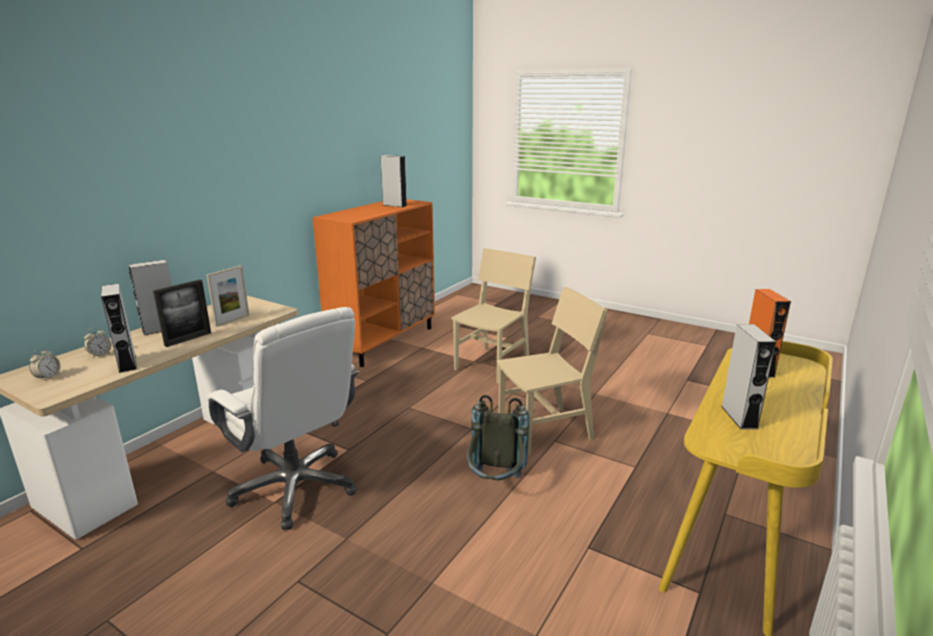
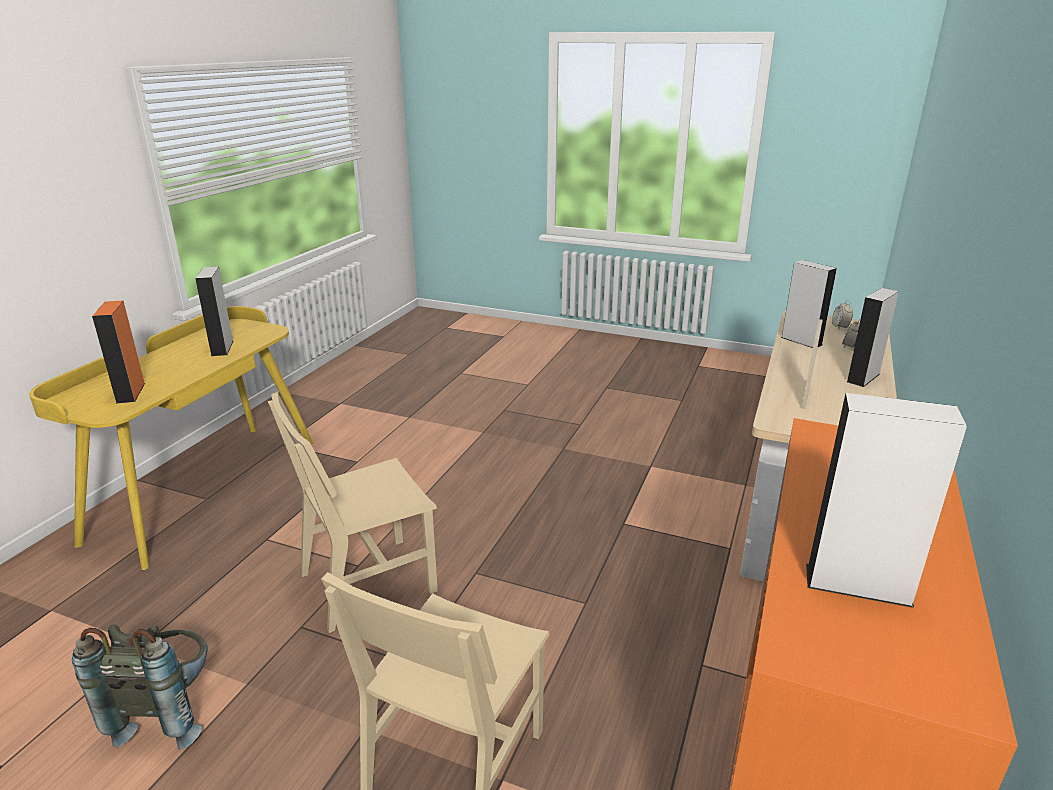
camera: 170 degrees right, 5 degrees up
(188, 339) = (802, 368): picture frame -> none
(295, 487) = (643, 479): white office chair -> none
(495, 484) = (438, 502): grey backpack -> grey backpack (167, 711)

